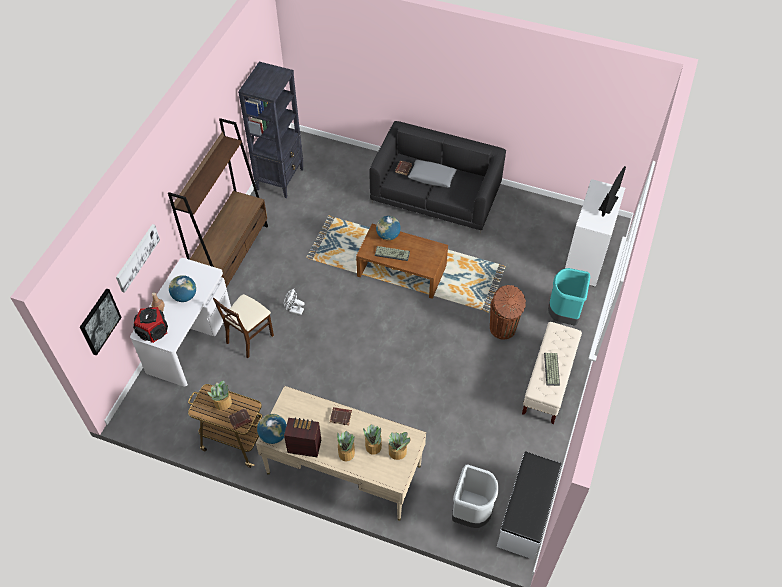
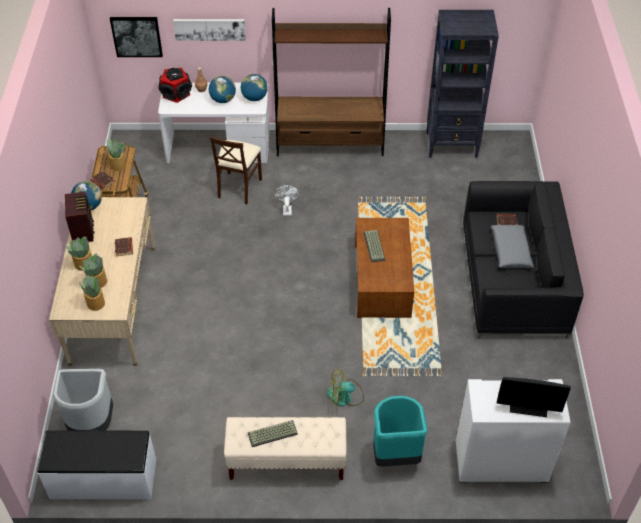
camera: 70 degrees right, 5 degrees down
(249, 338) = (239, 187): beige chair -> beige chair turned 90 degrees counterclockwise
(388, 236) = (398, 236): globe -> globe (254, 98)
(503, 329) = (345, 396): brown trash can -> fan

